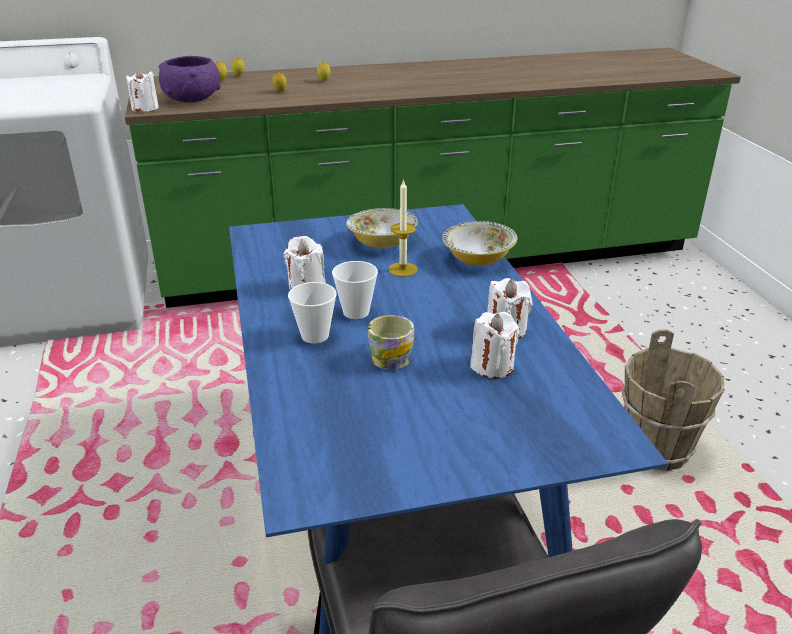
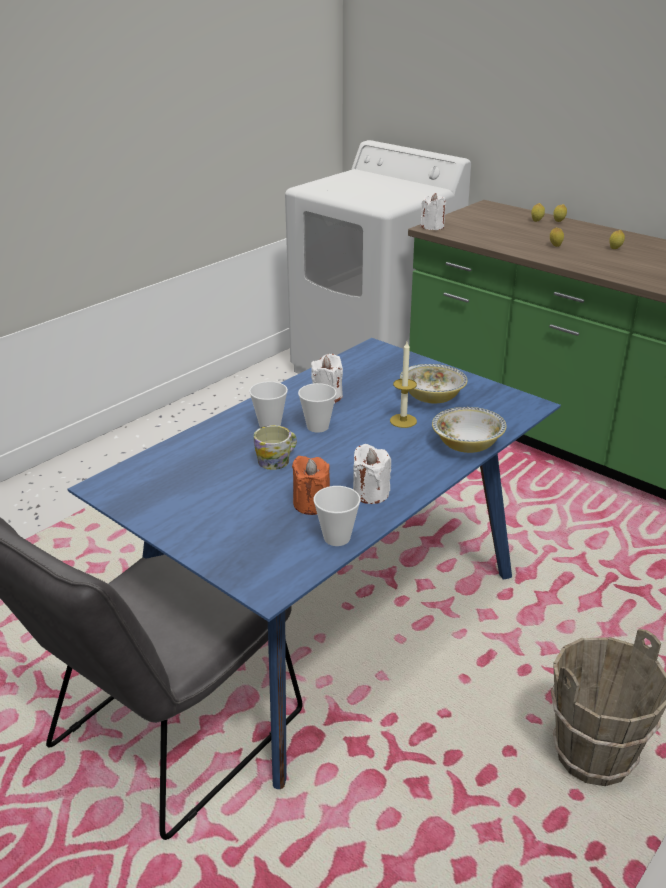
camera: 55 degrees right, 0 degrees up
(192, 99) = (478, 230): purple bowl -> none
(492, 366) = (311, 504): white candle -> orange candle
(563, 374) = (337, 538): none -> cup

